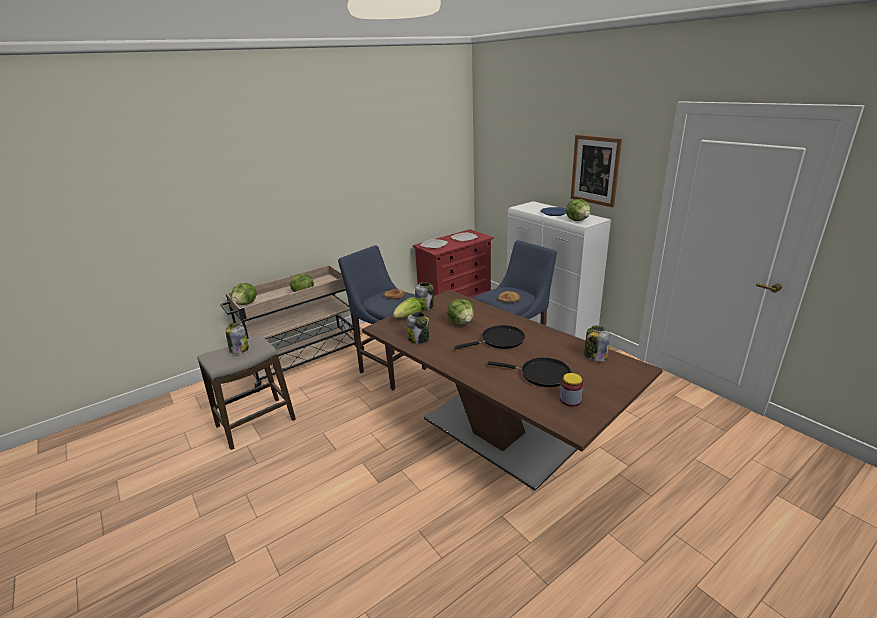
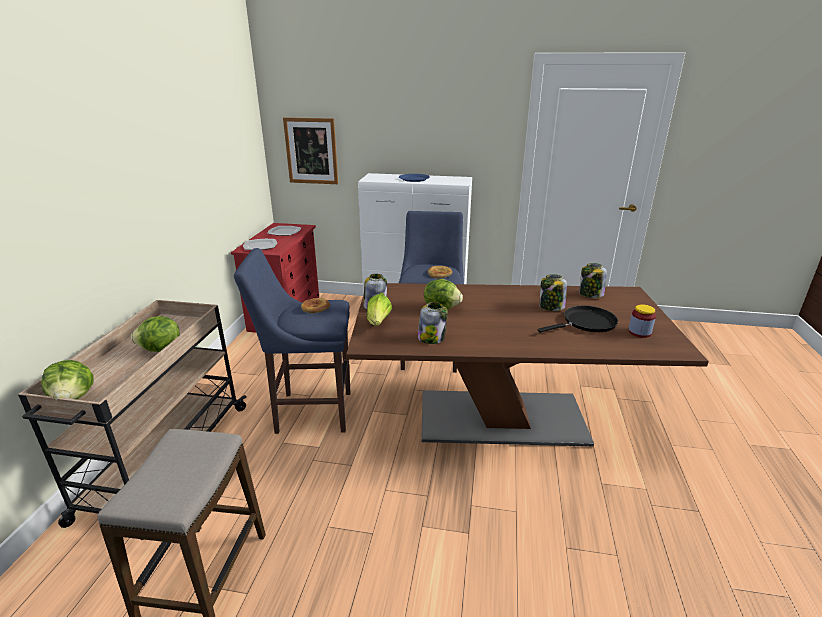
camera: 45 degrees left, 0 degrees up
(239, 349) = (174, 464): jar -> jar (551, 307)
(500, 340) = (504, 310): black frying pan -> none
(578, 220) = (449, 181): lettuce -> none
(595, 170) = (447, 128): picture -> picture (311, 151)

